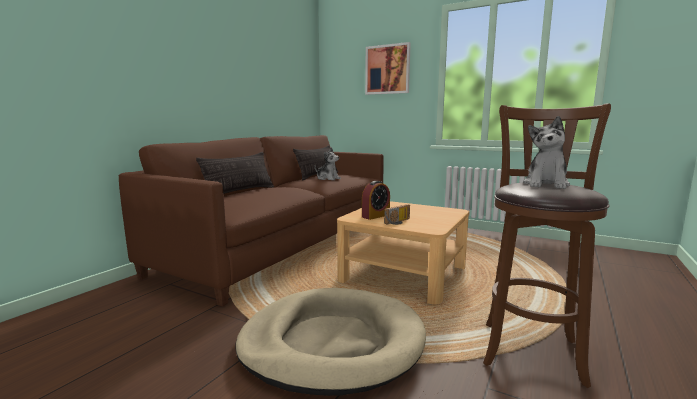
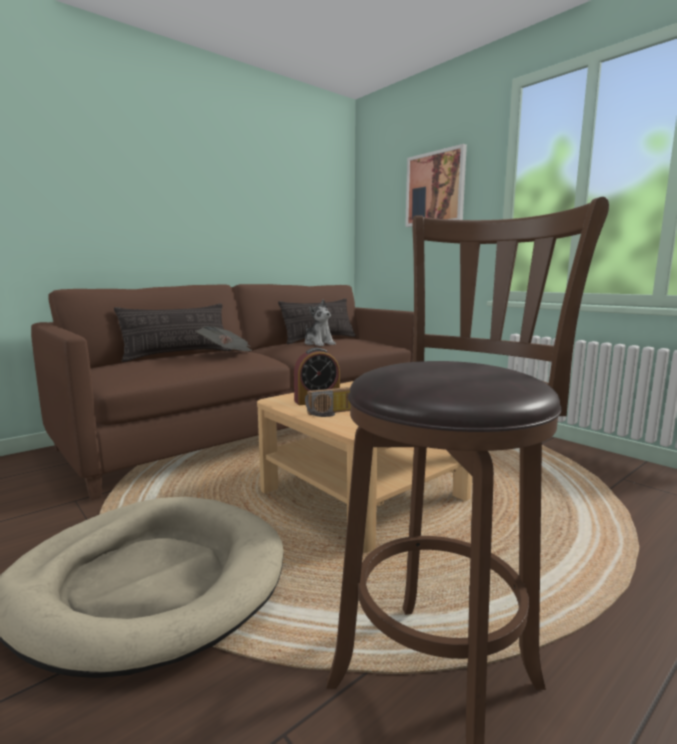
camera: 20 degrees right, 0 degrees up
(282, 190) = (227, 354): none -> newspaper
(546, 184) = (450, 367): plush toy -> none

